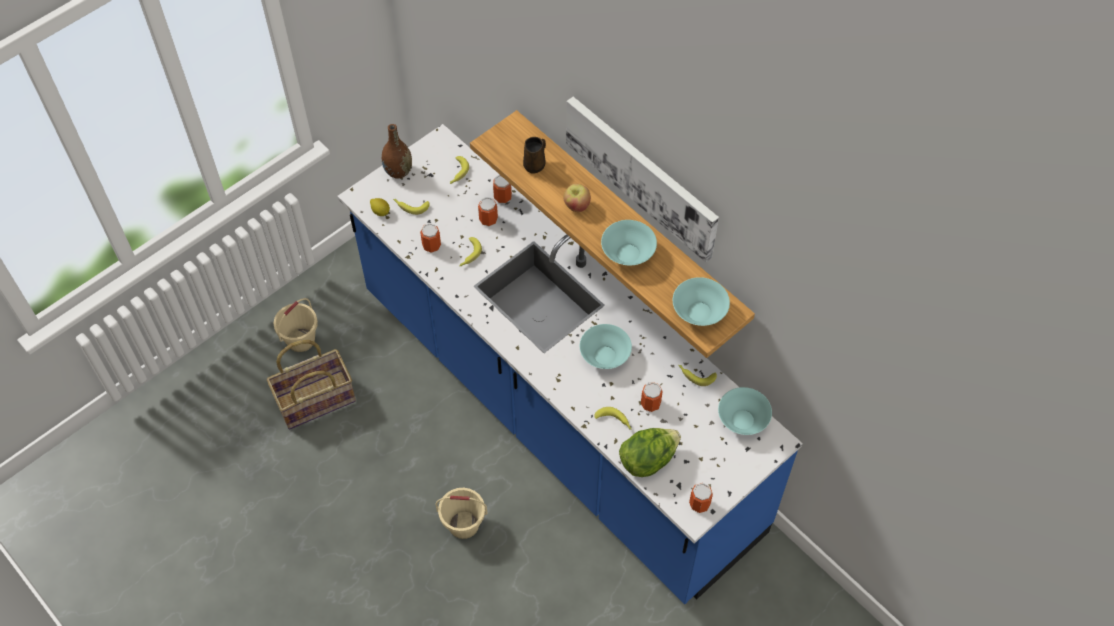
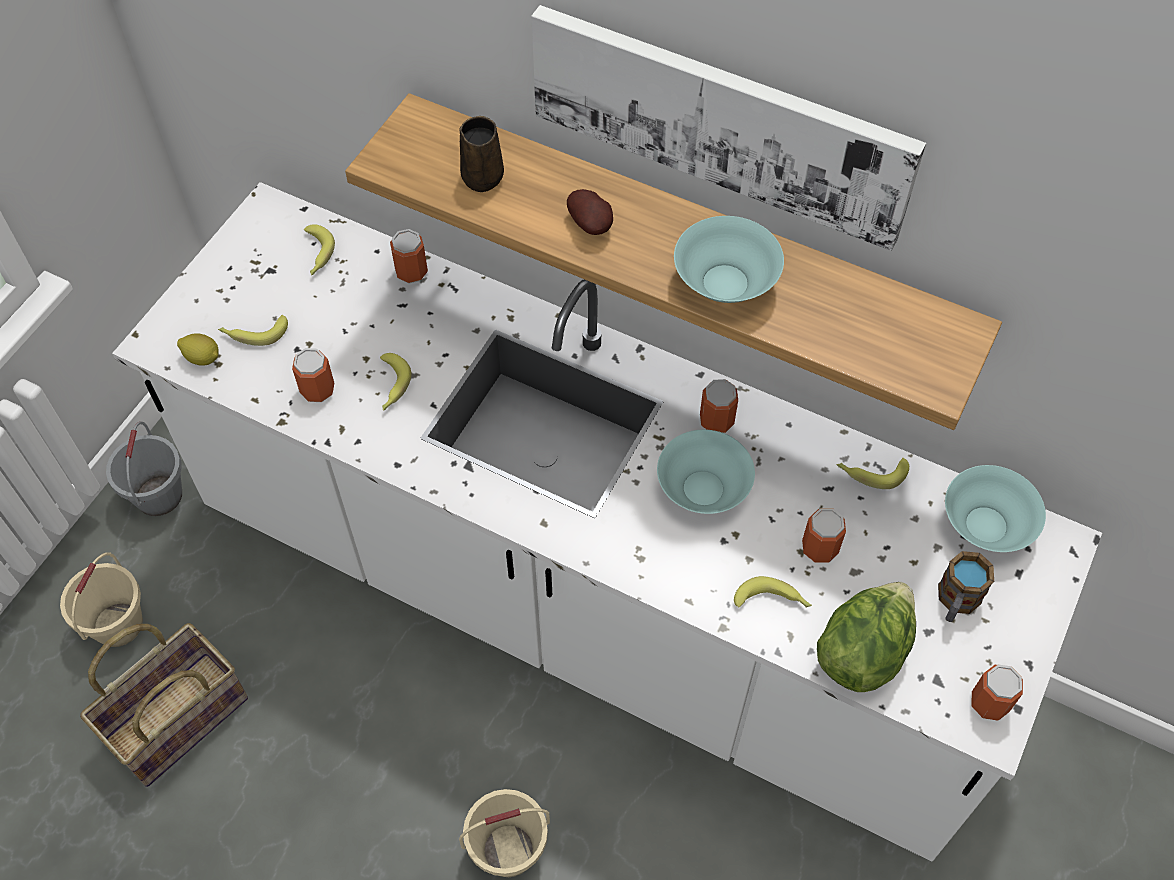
camera: 20 degrees left, 0 degrees up
(344, 276) = (158, 495): none -> grey bucket
(398, 171) = (210, 280): brown vase -> none
(488, 219) = (401, 316): can -> can (716, 421)
(557, 412) = (587, 607): blue counter -> white counter
(576, 205) = (592, 225): apple -> potato
(699, 313) = (905, 350): turquoise bowl -> none
(707, 452) = (956, 602): none -> mug

